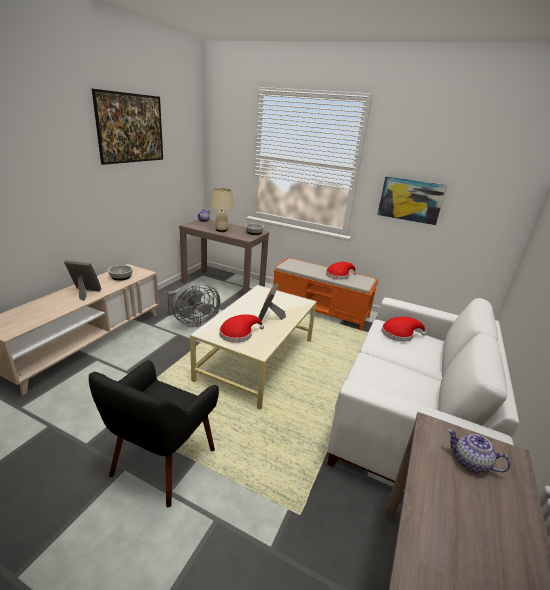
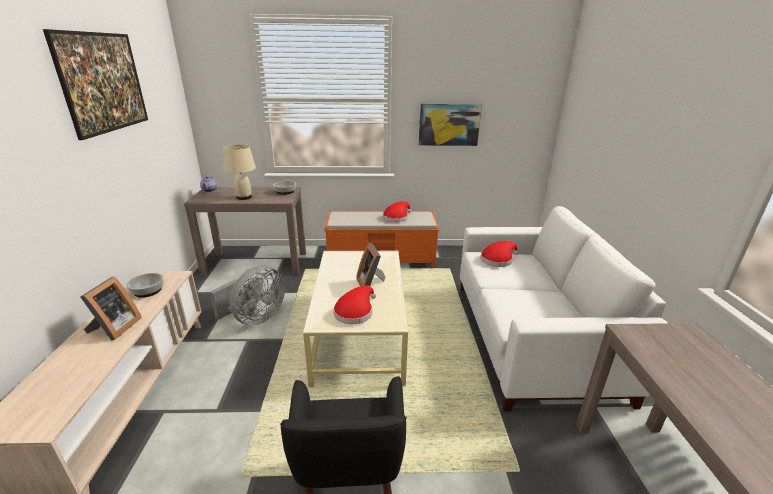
camera: 25 degrees left, 0 degrees up
(85, 293) = (114, 328): picture frame -> picture frame turned 120 degrees clockwise
(470, 462) = (678, 350): teapot -> none

